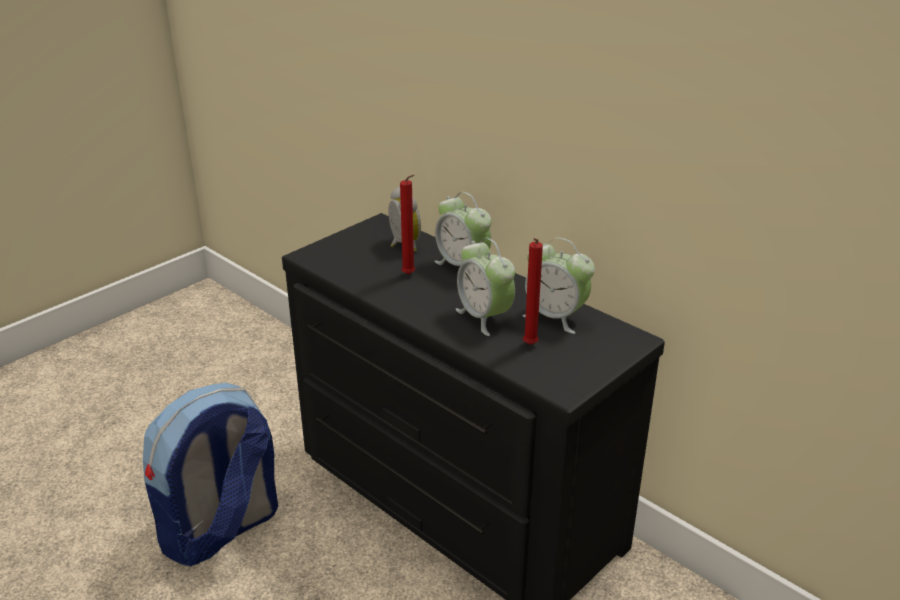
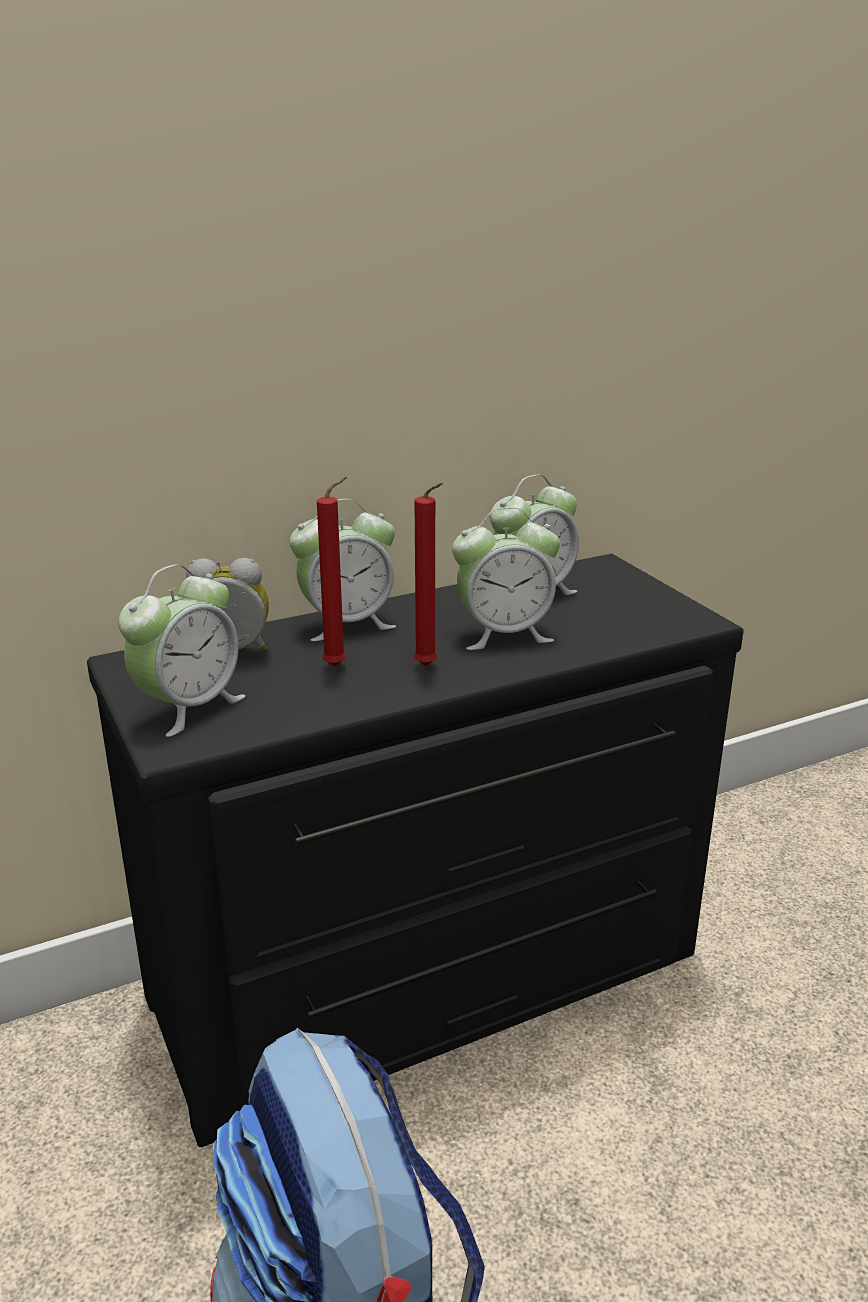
camera: 70 degrees left, 5 degrees down
(343, 249) = (189, 707): none -> alarm clock
(529, 346) = (592, 621): red candle -> red candle (428, 667)

